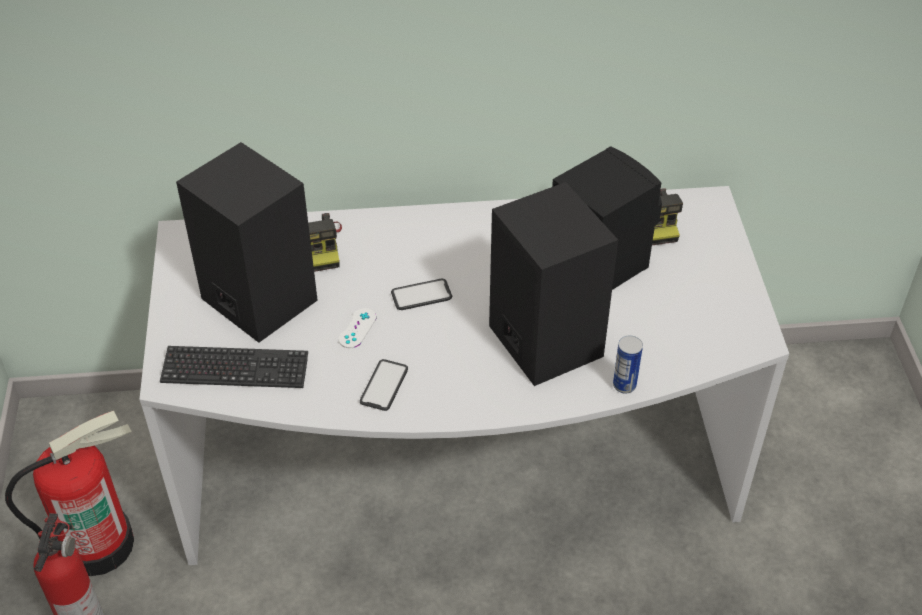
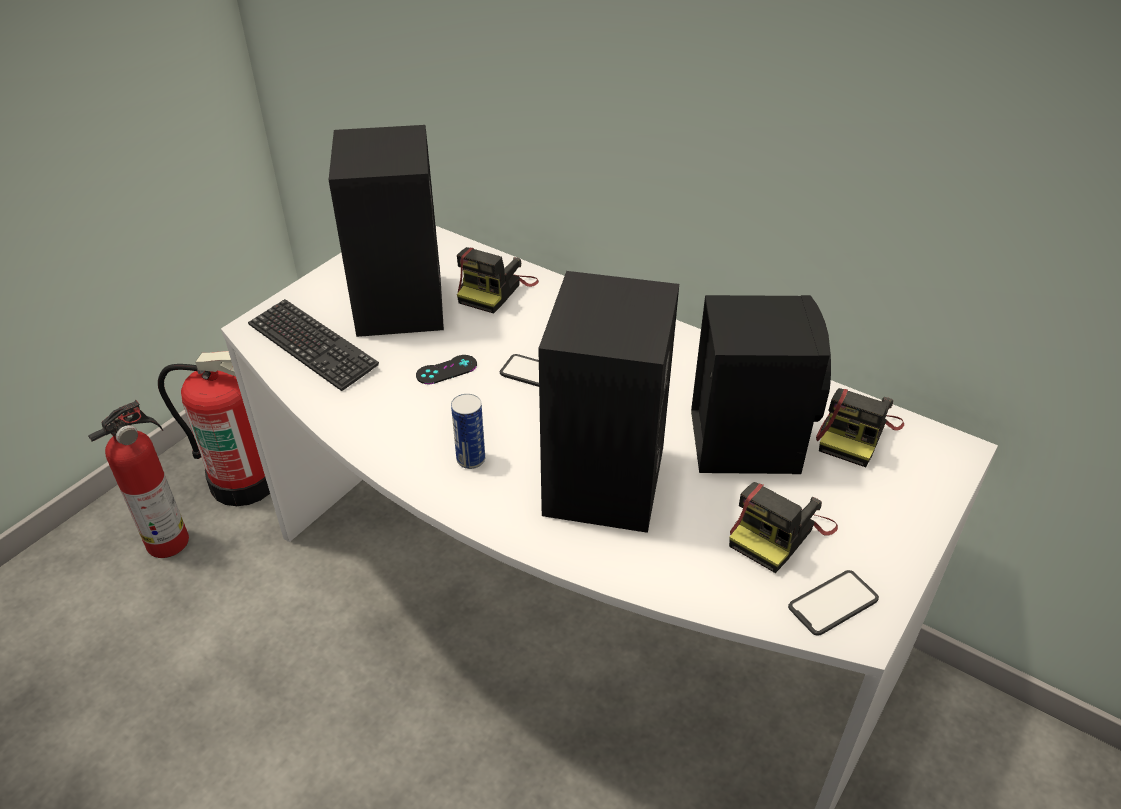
camera: 40 degrees right, 5 degrees down
(357, 328) = (446, 370): white game controller -> black game controller
(384, 385) = (407, 430): phone -> phone (833, 603)
(624, 385) = (637, 575): can -> can (471, 459)
(670, 310) = (779, 532): none -> camera

